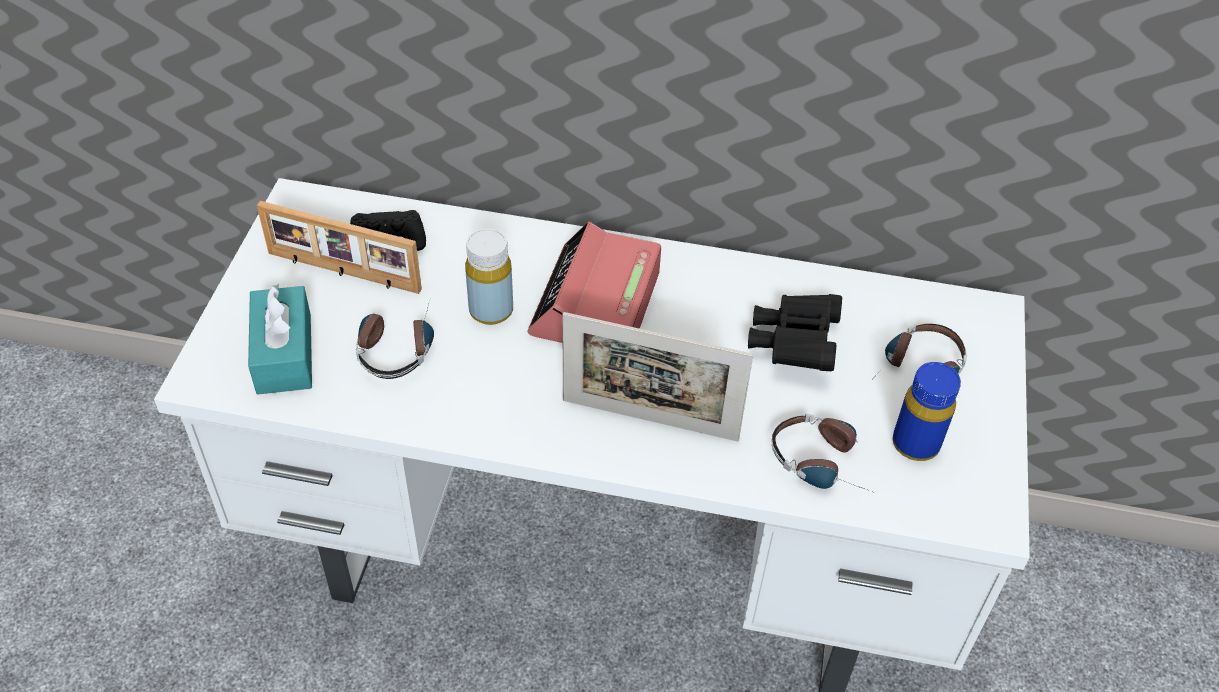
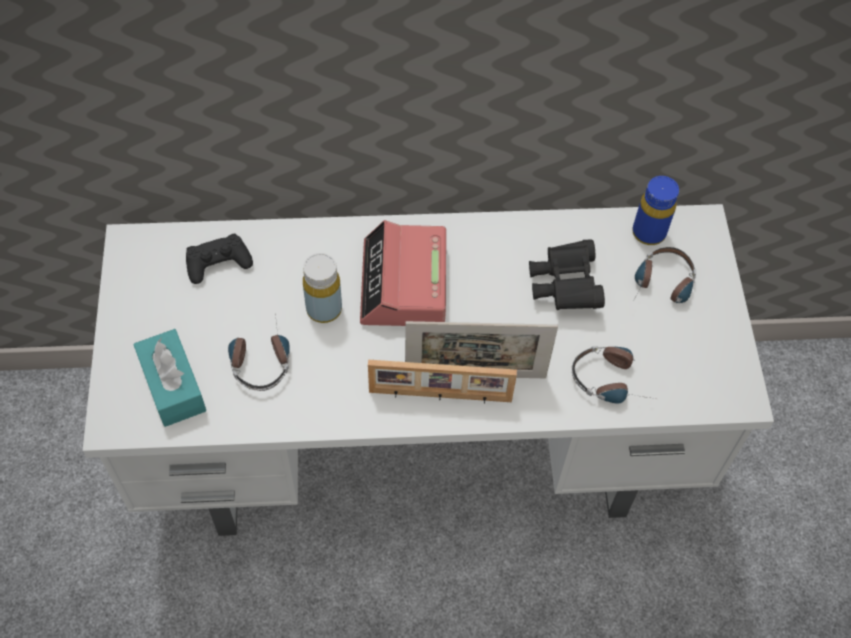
camera: 15 degrees left, 10 degrees up
(343, 273) = (193, 302): picture frame -> picture frame (440, 396)
(915, 444) = (674, 349): blue bottle -> blue bottle (648, 233)

